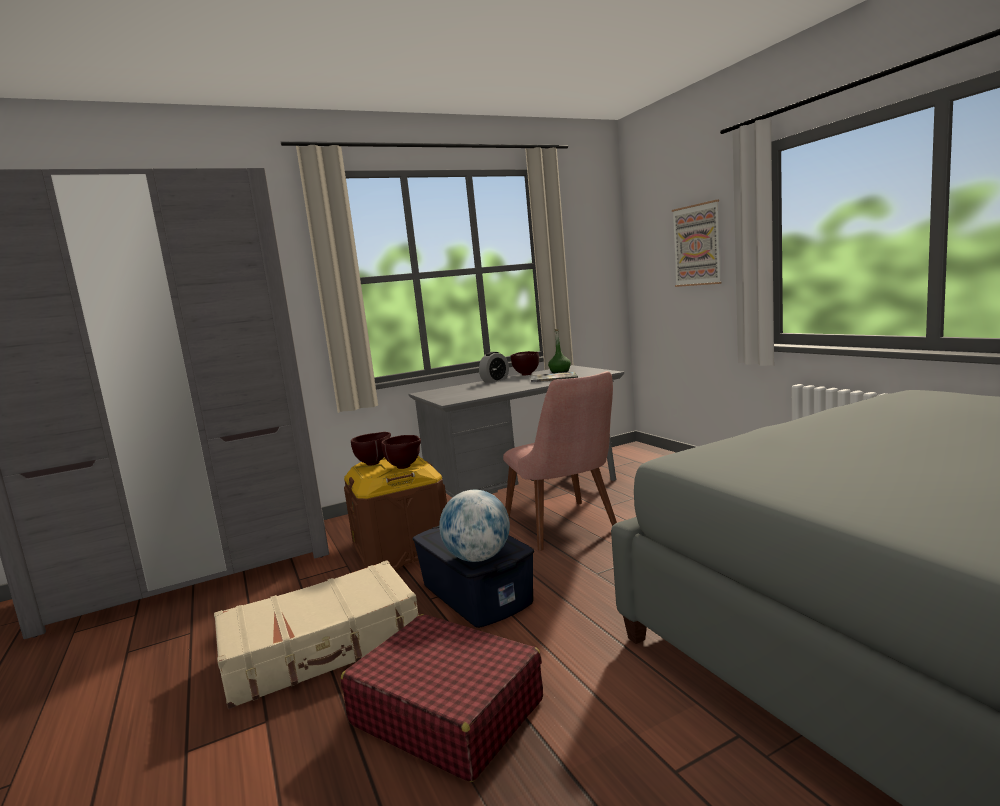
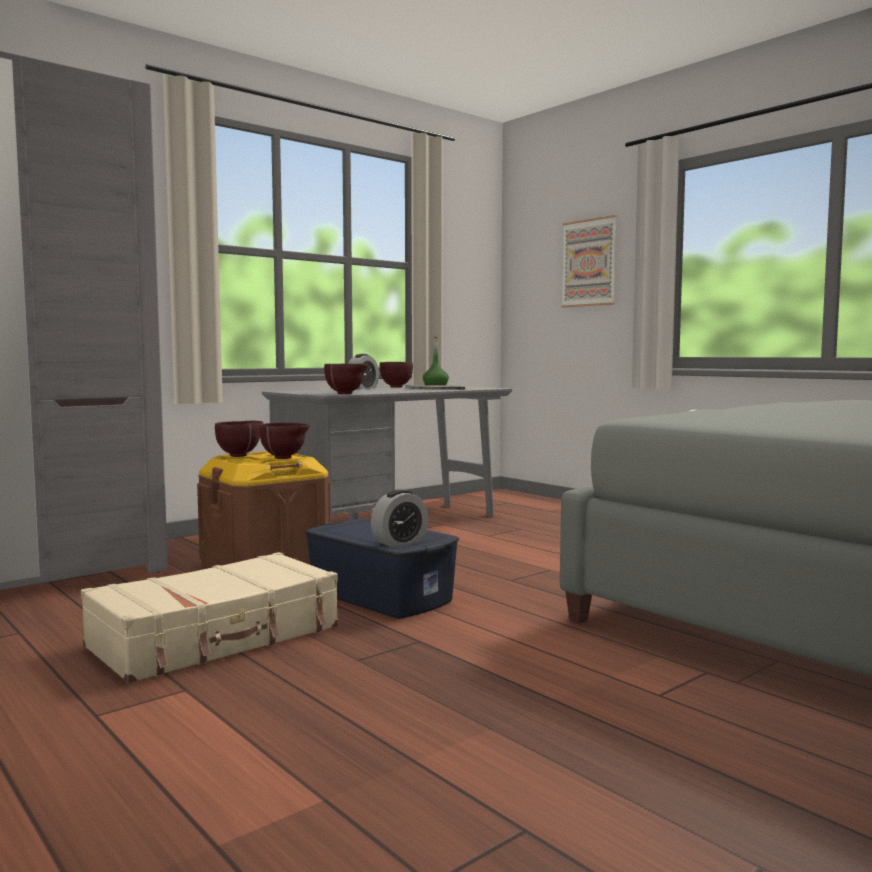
camera: 15 degrees left, 5 degrees down
(446, 711) = (402, 673): red suitcase -> none
(465, 399) = (346, 394): none -> brown bowl
(478, 558) = (399, 542): globe -> alarm clock
(567, 529) = (459, 551): pink chair -> none

